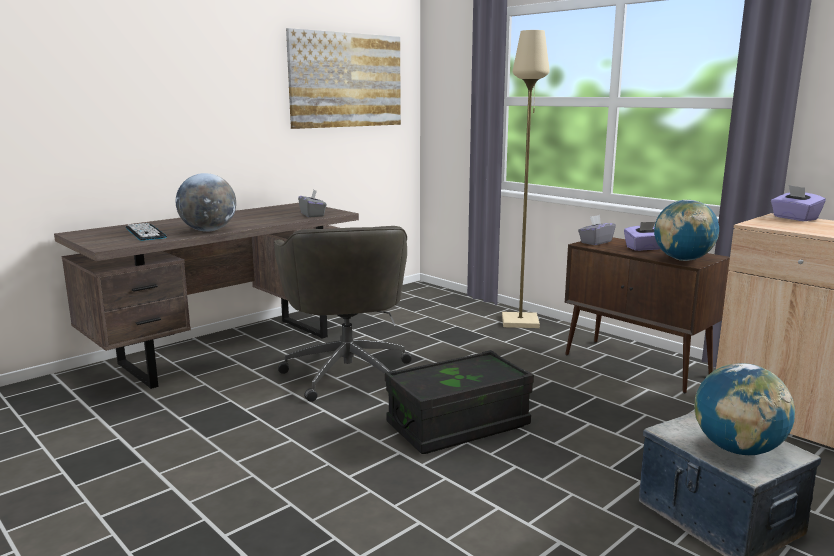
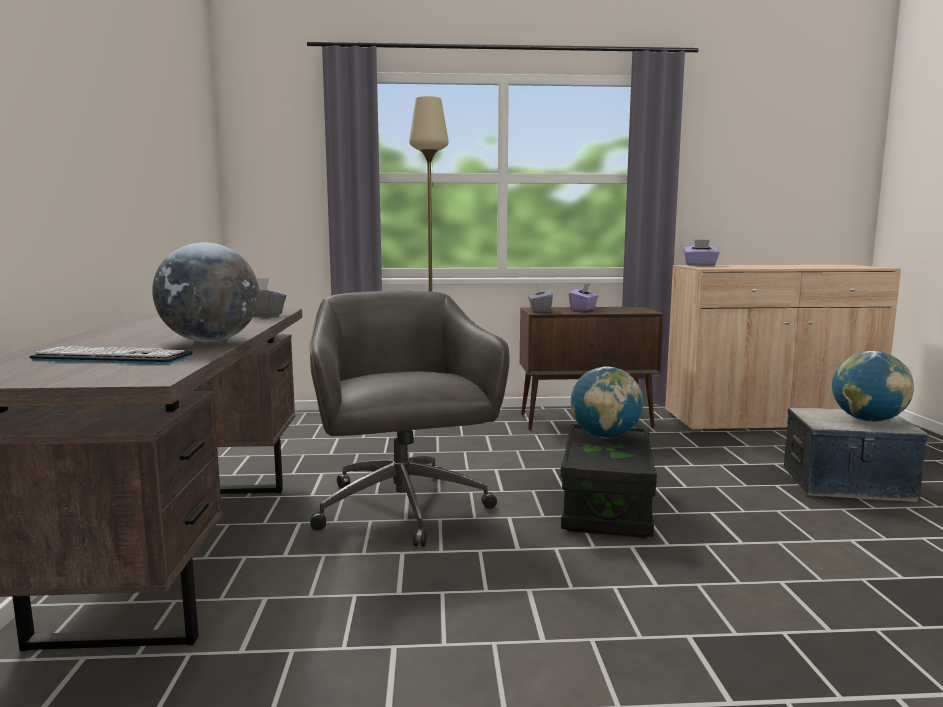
camera: 50 degrees left, 5 degrees down
(346, 80) = (177, 136): picture -> none
(347, 372) = (403, 510): grey office chair -> grey office chair turned 135 degrees counterclockwise
(683, 259) = (633, 311): globe -> globe (605, 436)

